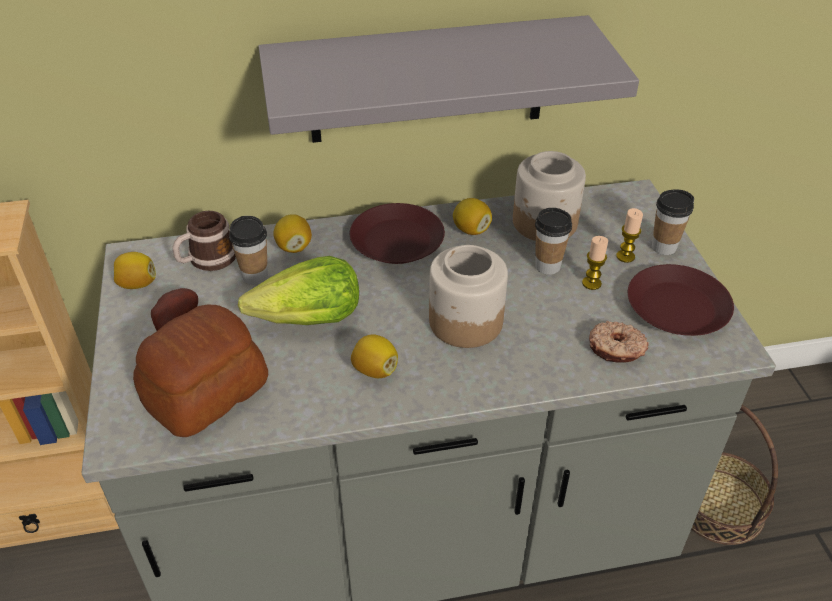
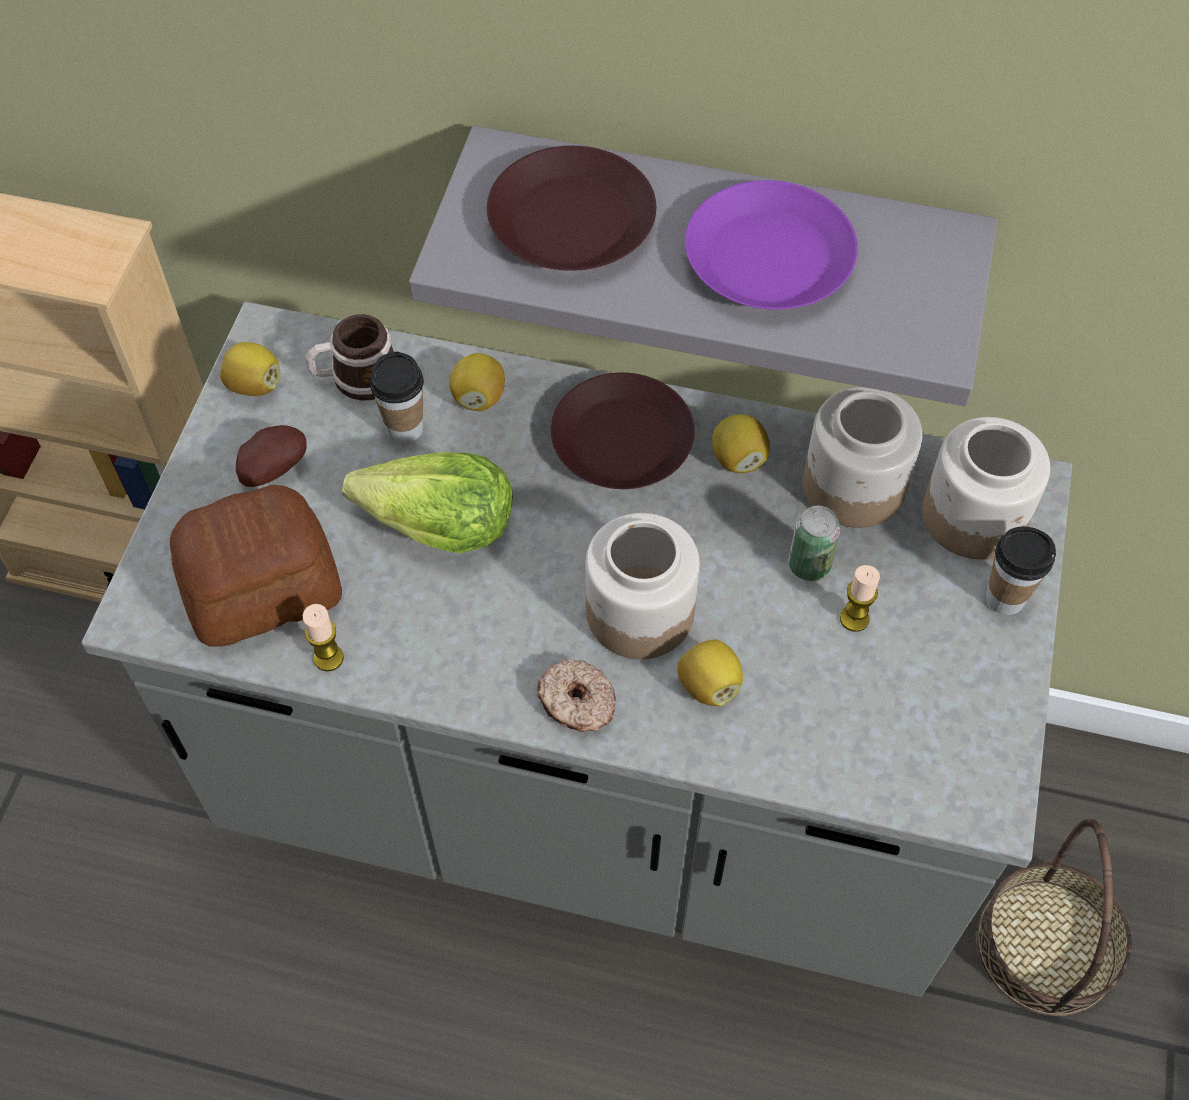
camera: 25 degrees right, 15 degrees up
(375, 370) = (481, 639): lemon -> lemon (708, 684)
(482, 57) = (769, 260): none -> purple plate
(547, 266) = (809, 565): cup -> can
(616, 349) = (818, 739): donut -> donut (577, 703)
(619, 216) = (975, 516): none -> jar
(625, 256) = (935, 592): candle -> candle (328, 658)
(678, 308) = (953, 710): brown plate -> brown plate (573, 223)

